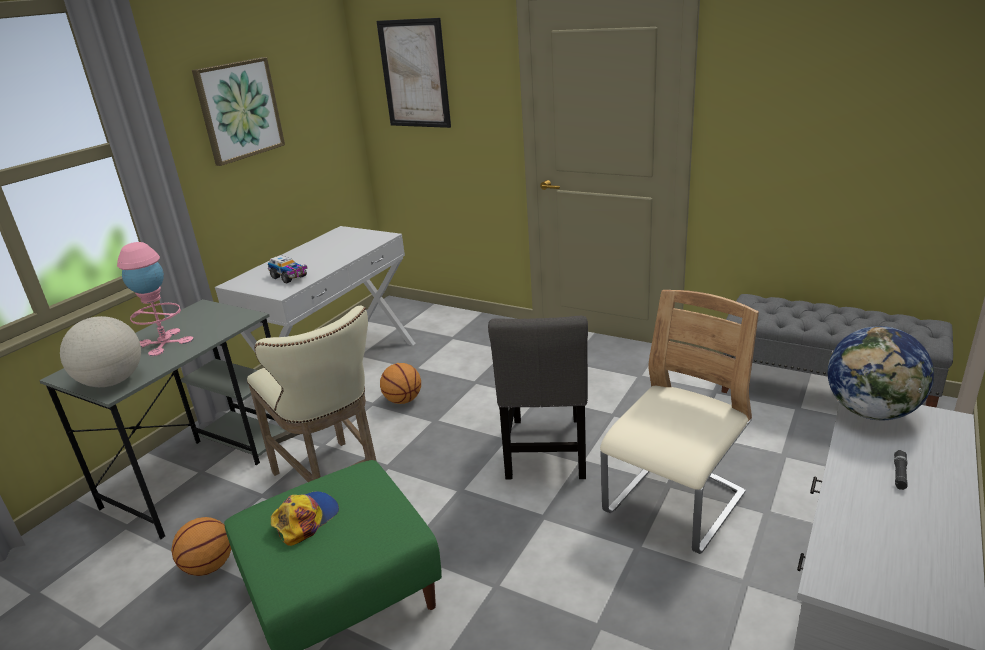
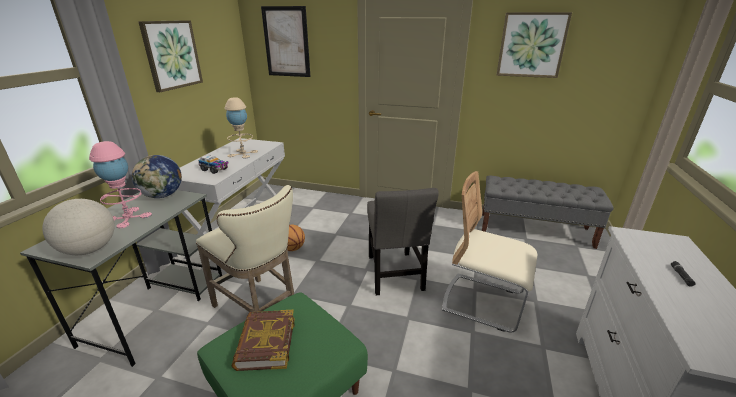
camera: 15 degrees left, 0 degrees up
(209, 566) = (177, 383): basketball -> none
(306, 519) = (265, 343): cap -> book
(336, 252) = (243, 153): none -> beige table lamp
(674, 505) = (483, 302): beige chair -> beige chair turned 90 degrees counterclockwise
(804, 69) = (531, 45): none -> picture
(872, 412) = (635, 238): globe -> globe (163, 196)

